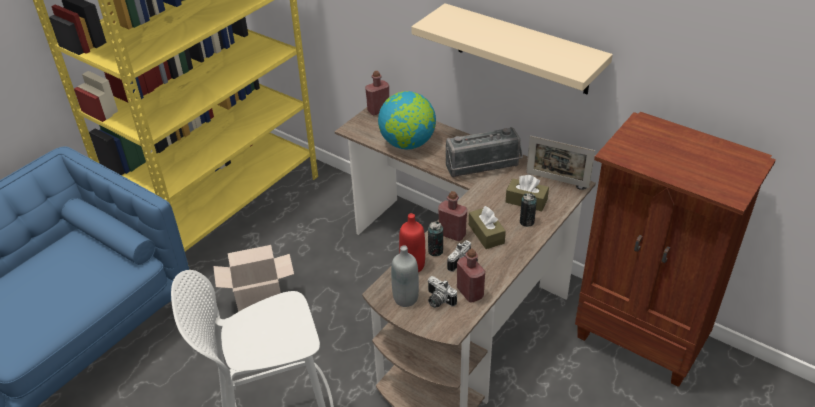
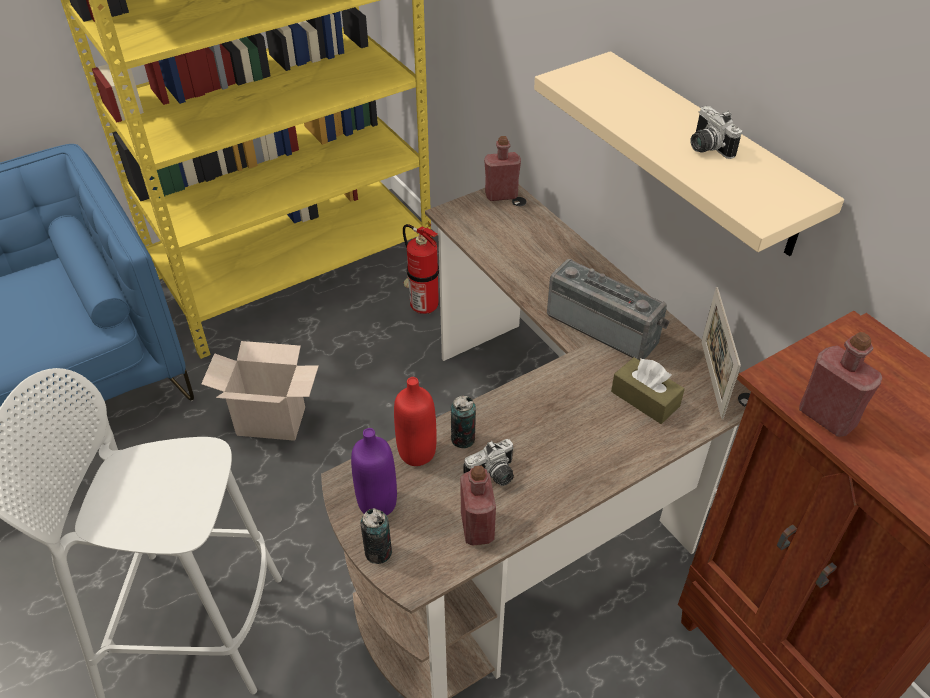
camera: 20 degrees right, 5 degrees up
(325, 205) = (422, 306): none -> fire extinguisher
(405, 298) = (377, 503): grey bottle -> purple bottle
(407, 144) = (515, 256): globe -> none
(438, 301) = (422, 524): camera -> camera (706, 147)
(452, 234) = (502, 419): red bottle -> red bottle (827, 417)
(483, 168) = (605, 326): radio -> radio turned 150 degrees counterclockwise
(486, 234) = (554, 435): brown tissue box -> none
(527, 222) = (627, 435): can -> can (378, 552)
(557, 180) = (711, 379): picture frame -> picture frame turned 45 degrees clockwise

